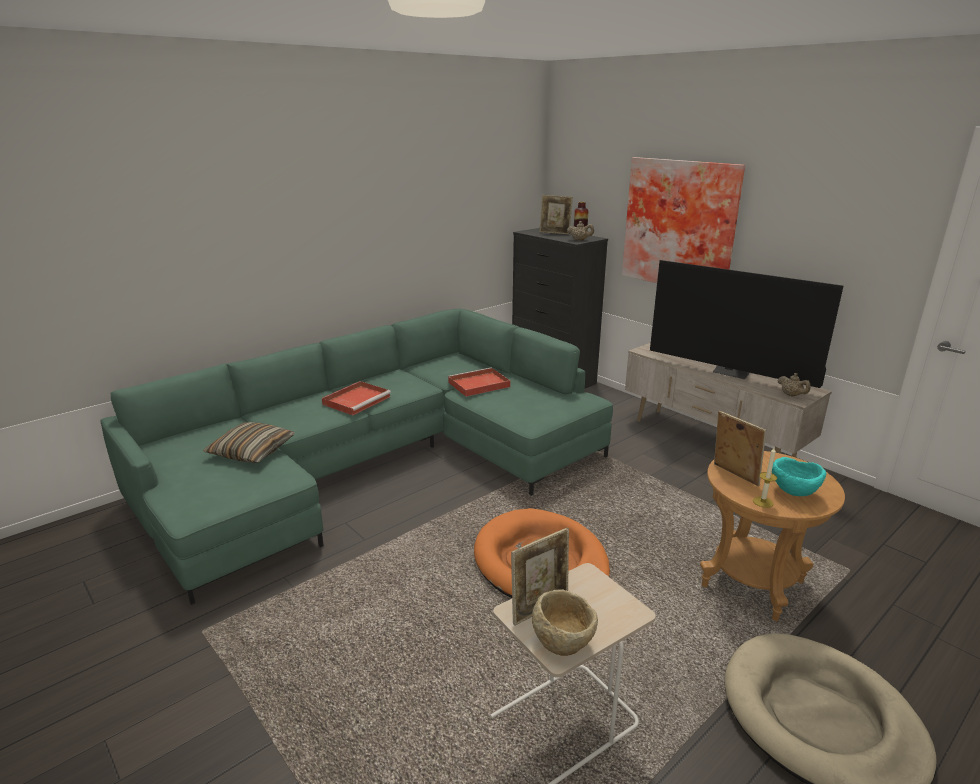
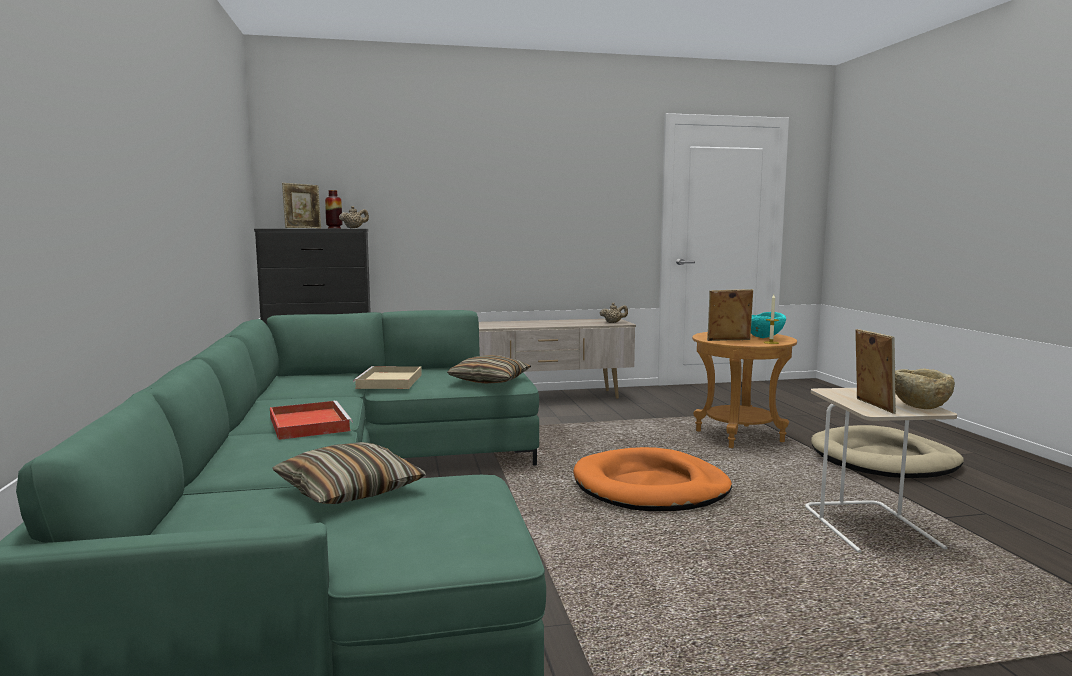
camera: 60 degrees left, 15 degrees down
(478, 385) = (389, 381): red tray -> beige tray
(524, 413) = (489, 380): none -> pillow
(681, 224) = (454, 203): picture -> none
(732, 372) = (552, 323): television -> none

